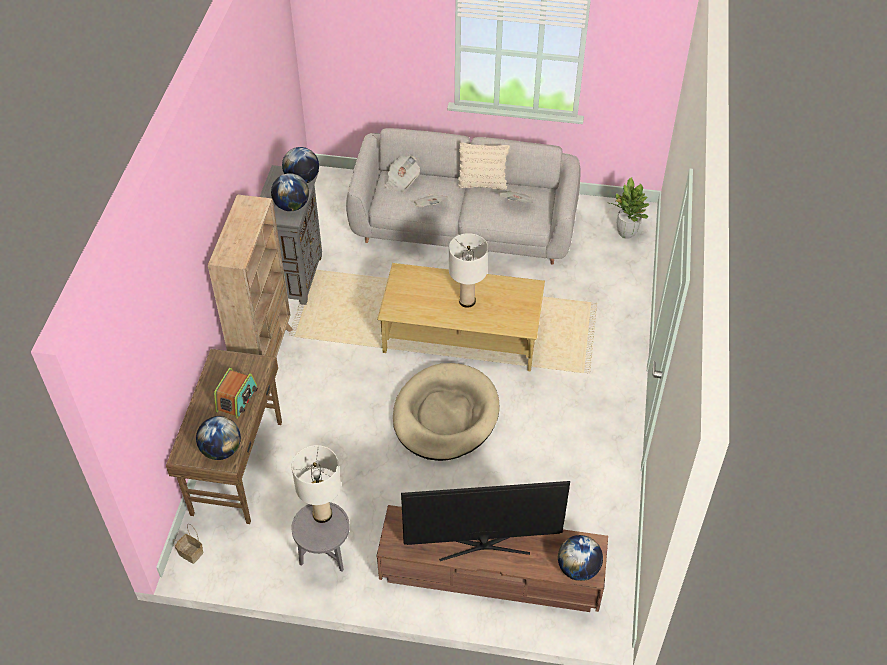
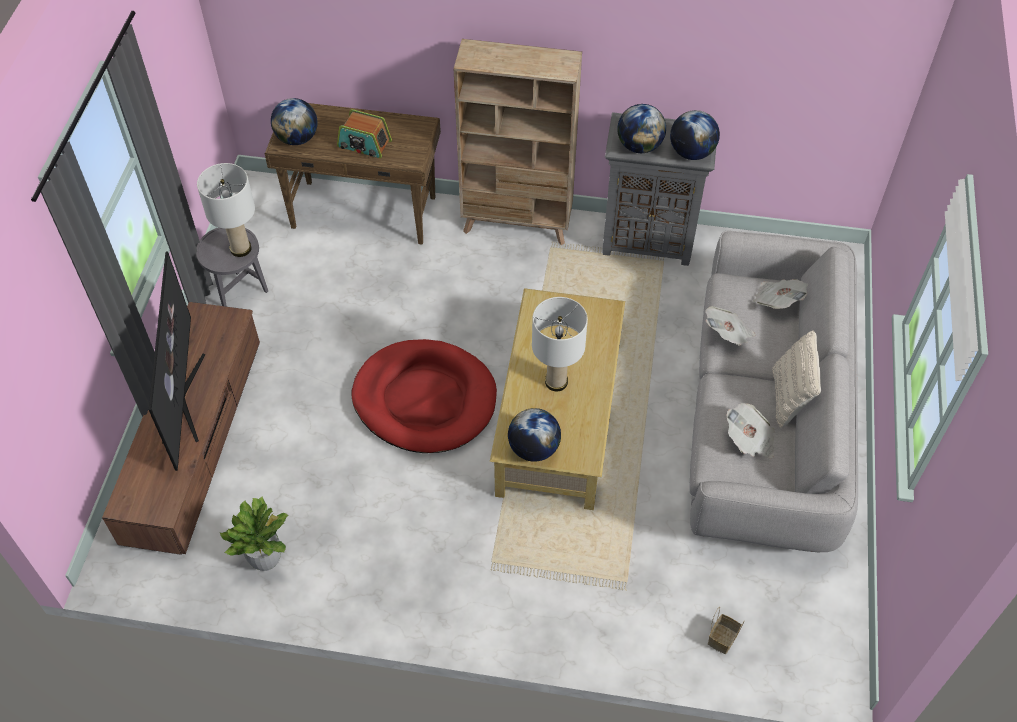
camera: 90 degrees right, 5 degrees up
(190, 553) = (264, 186): basket -> basket (722, 637)
(445, 415) = (425, 399): beige dog bed -> red dog bed
(578, 568) = (133, 492): globe -> globe (534, 448)
(626, 233) = (785, 647): potted plant -> potted plant (266, 559)

